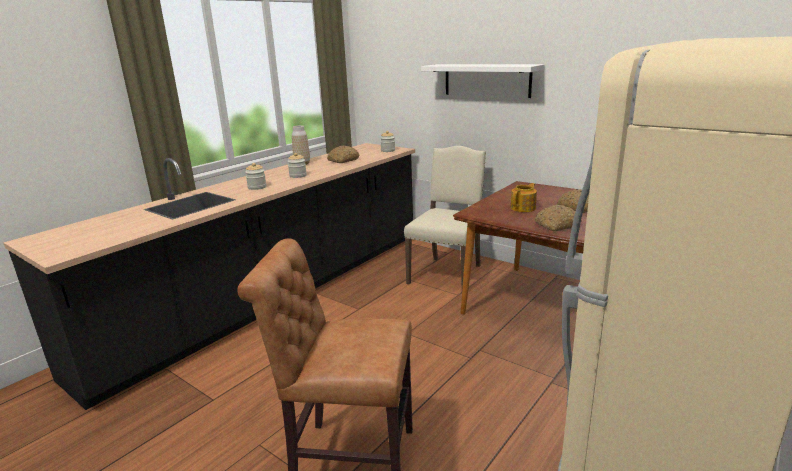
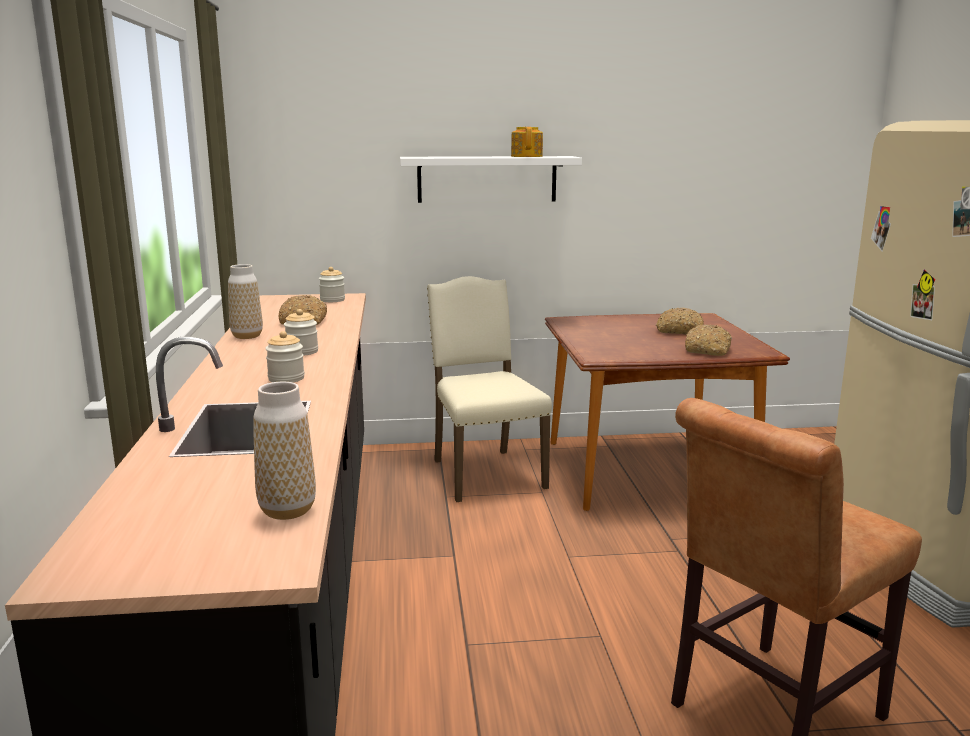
camera: 45 degrees left, 5 degrees down
(109, 240) = (287, 510): none -> vase
(523, 208) = (634, 341): teapot -> teapot (527, 156)

